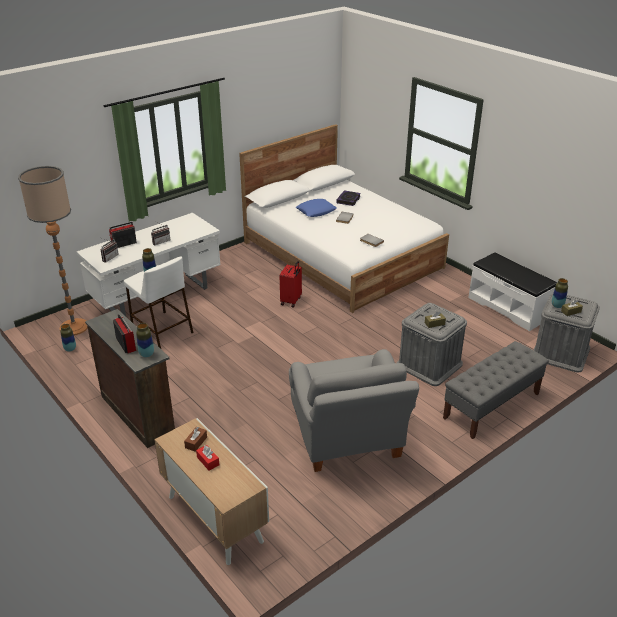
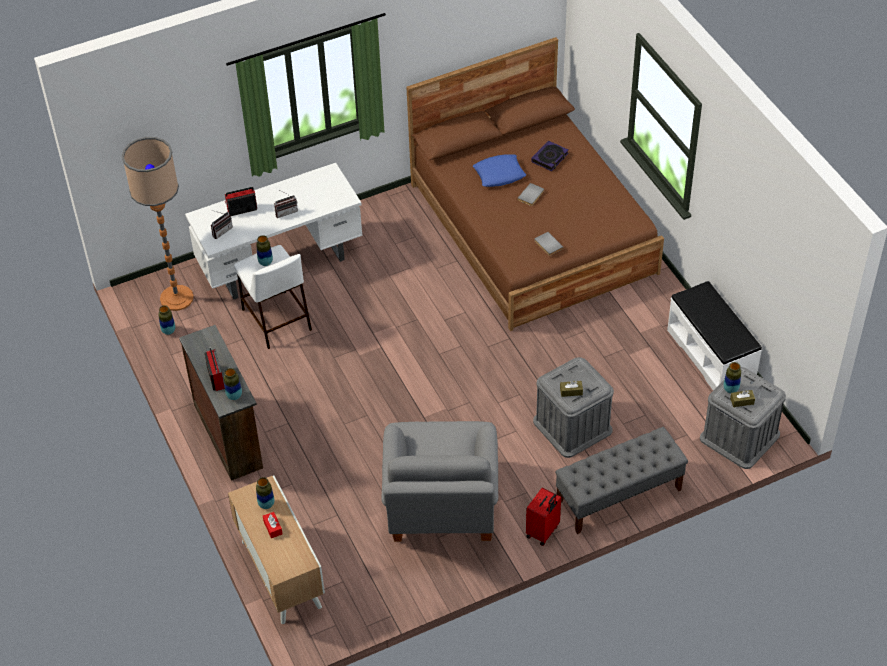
camera: 15 degrees right, 15 degrees up
(196, 442) = (266, 504): brown tissue box -> vase
(291, 301) = (442, 299): red suitcase -> red suitcase (543, 532)
(341, 255) = (532, 227): white bed -> brown bed

